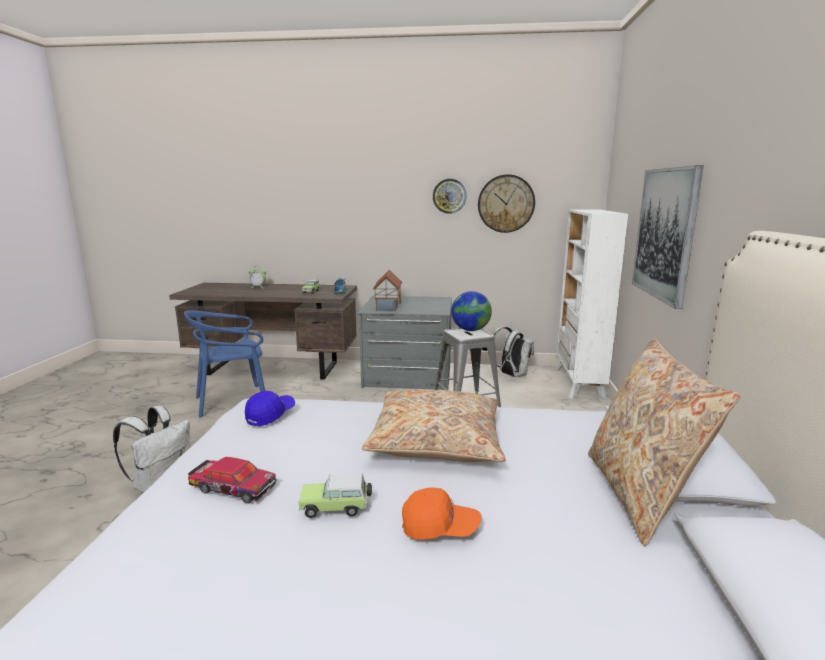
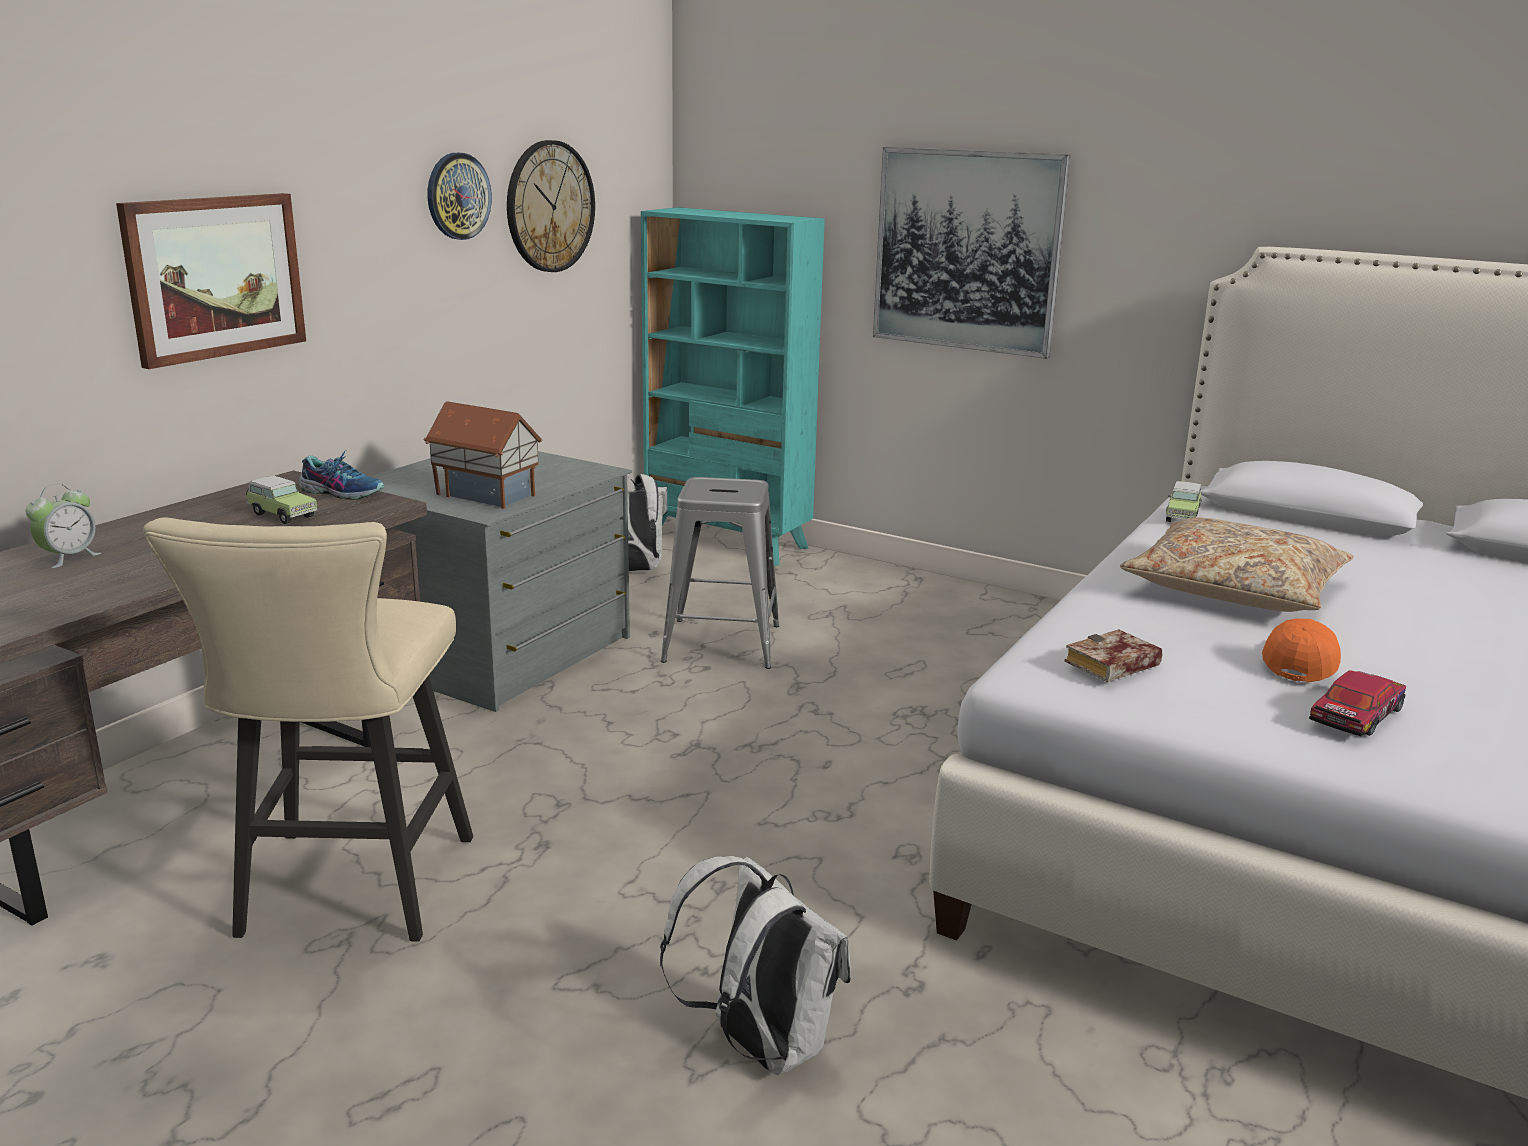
camera: 65 degrees left, 5 degrees up
(232, 401) = (349, 895): blue chair -> beige stool
(270, 415) = (1111, 666): blue cap -> book
(336, 216) = (215, 277): none -> picture
(336, 508) = (1410, 665): toy car -> toy car (1182, 516)
(440, 528) = (1450, 626): orange cap -> orange cap (1301, 664)
(470, 330) = (713, 485): globe -> none
(578, 383) = (727, 542): white bookcase -> turquoise bookcase
(640, 494) = (1379, 543): beige pillow -> none

